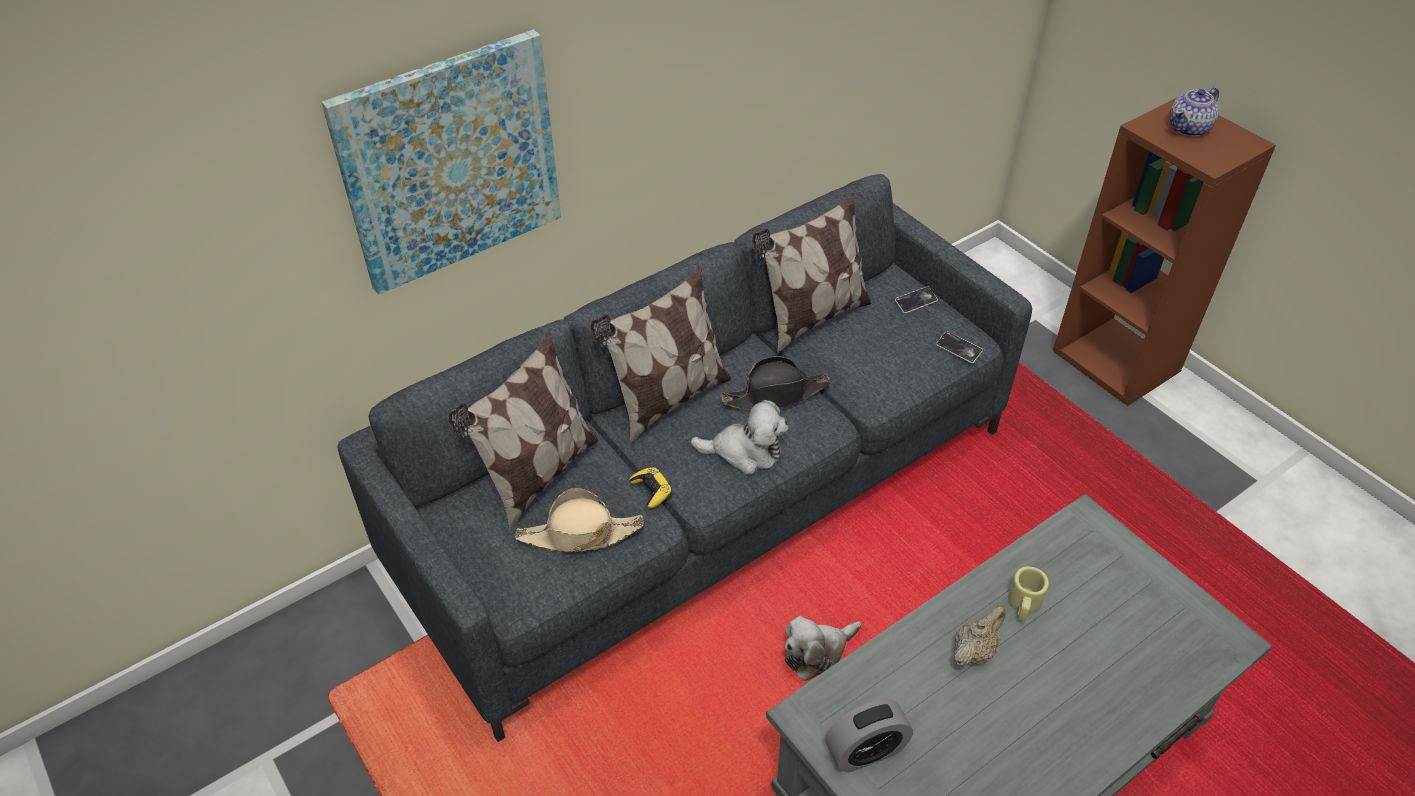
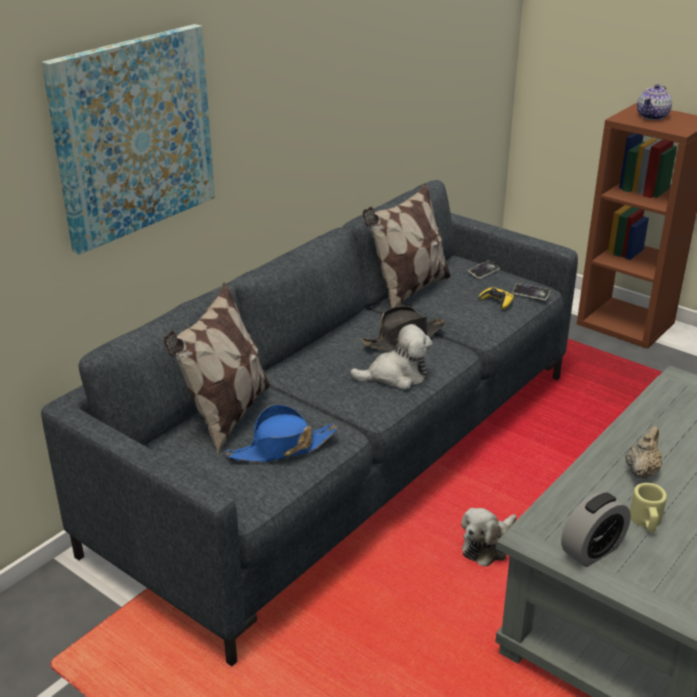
camera: 15 degrees left, 15 degrees down
(580, 534) = (282, 448): beige hat -> blue hat
(651, 490) = (329, 412): yellow game controller -> yellow game controller (497, 301)
(667, 399) = (315, 353): pillow -> none
(1023, 605) = (662, 437): beige mug -> beige mug (646, 522)

